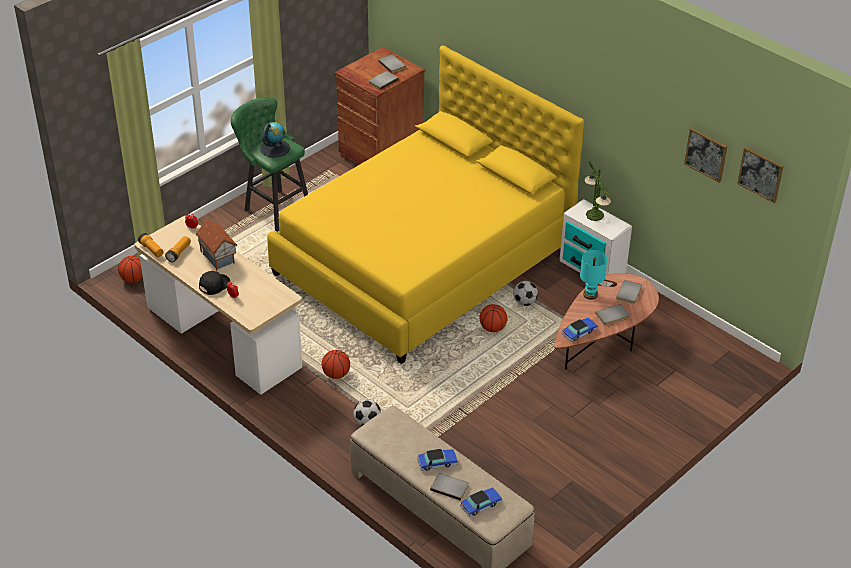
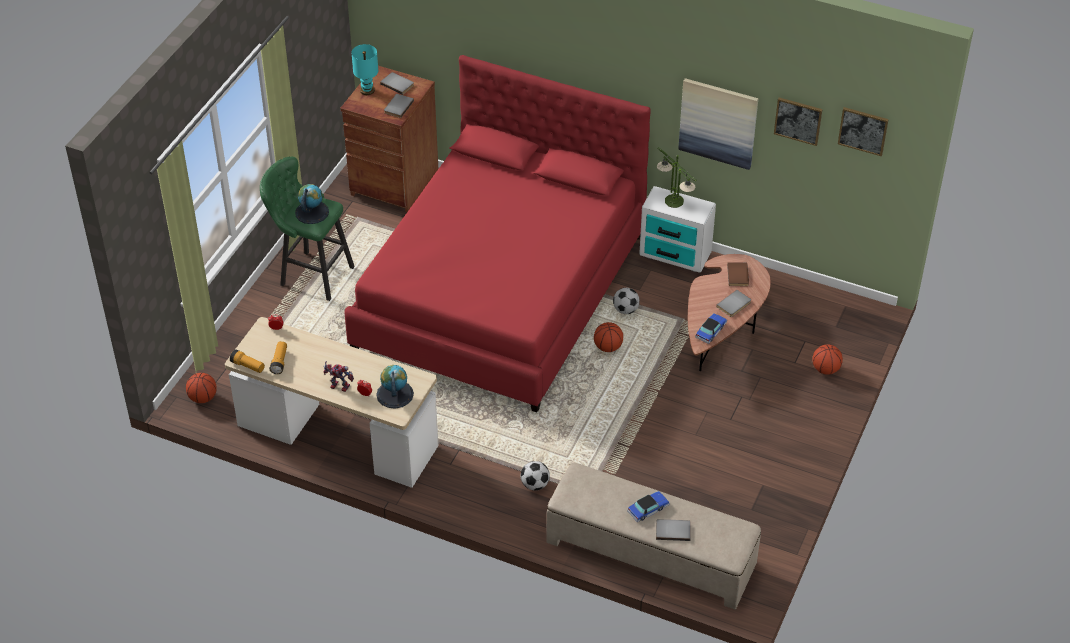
camera: 20 degrees left, 5 degrees up
(214, 285) = (337, 387): black cap -> toy robot
(218, 256) = (324, 354): toy house -> none
(257, 303) = (394, 394): none -> globe
(336, 374) = (477, 442): basketball -> basketball (825, 369)
(424, 260) = (501, 291): yellow bed -> red bed
(481, 504) = (711, 539): toy car -> none
(590, 294) = (701, 287): turquoise table lamp -> turquoise table lamp (367, 90)
(630, 293) = (739, 275): grey book -> brown book
(640, 145) = (718, 122): none -> picture

